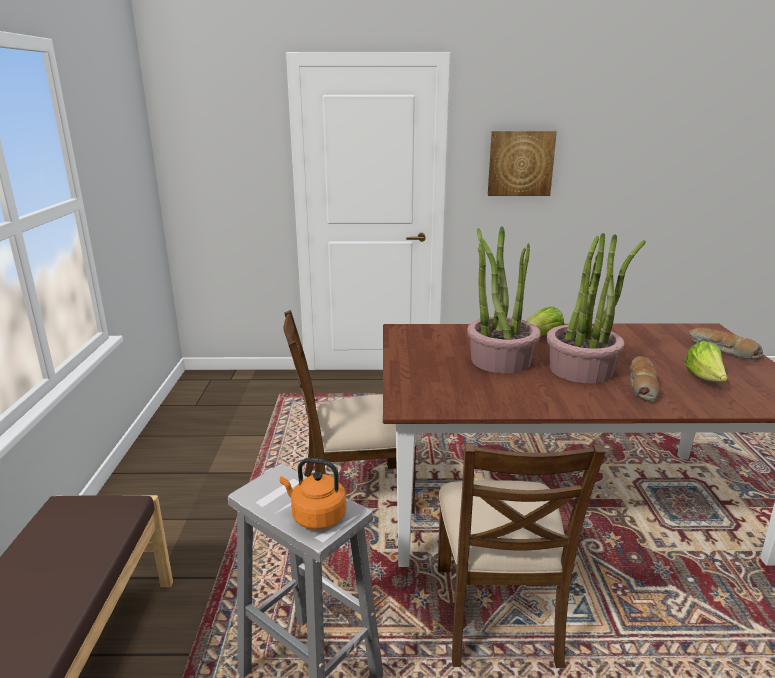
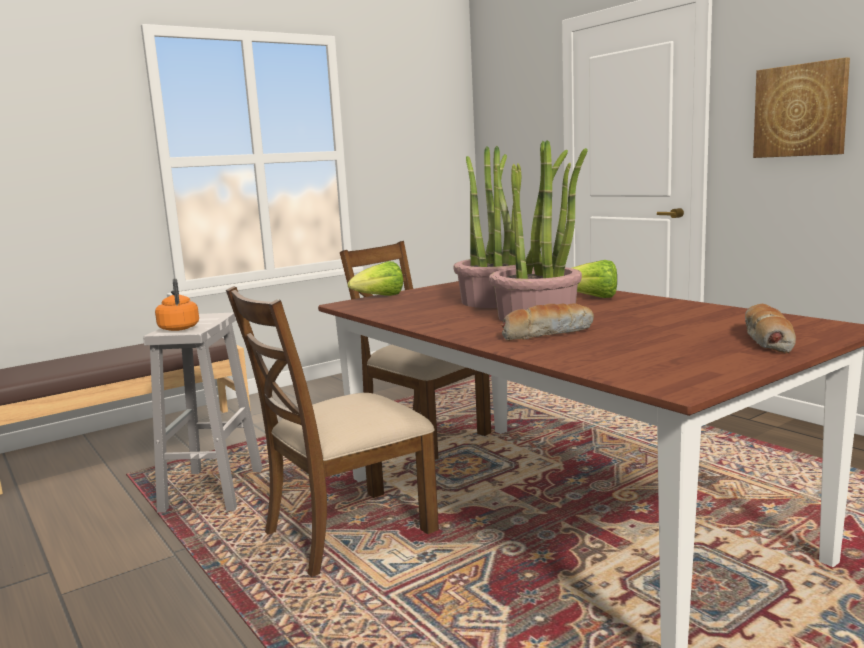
camera: 55 degrees right, 10 degrees down
(705, 379) = (633, 345): lettuce -> lettuce (379, 297)

